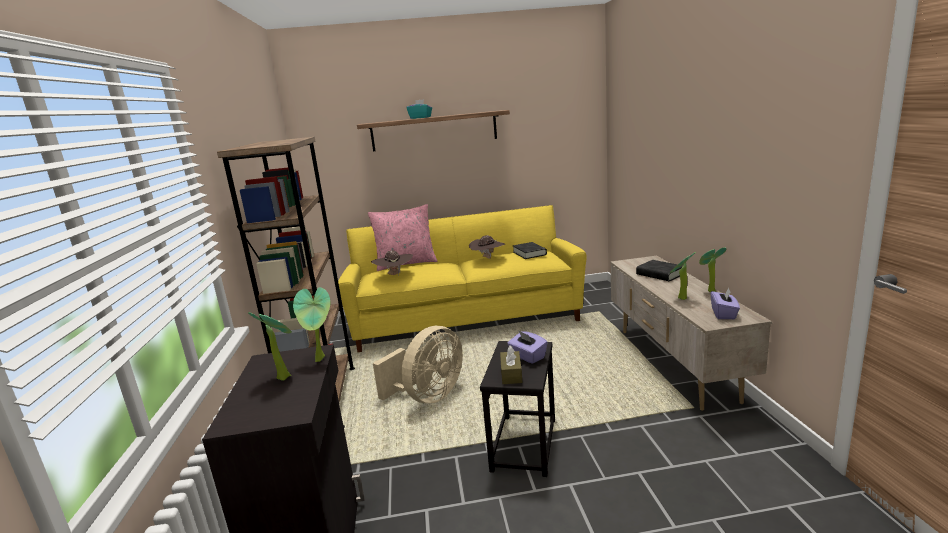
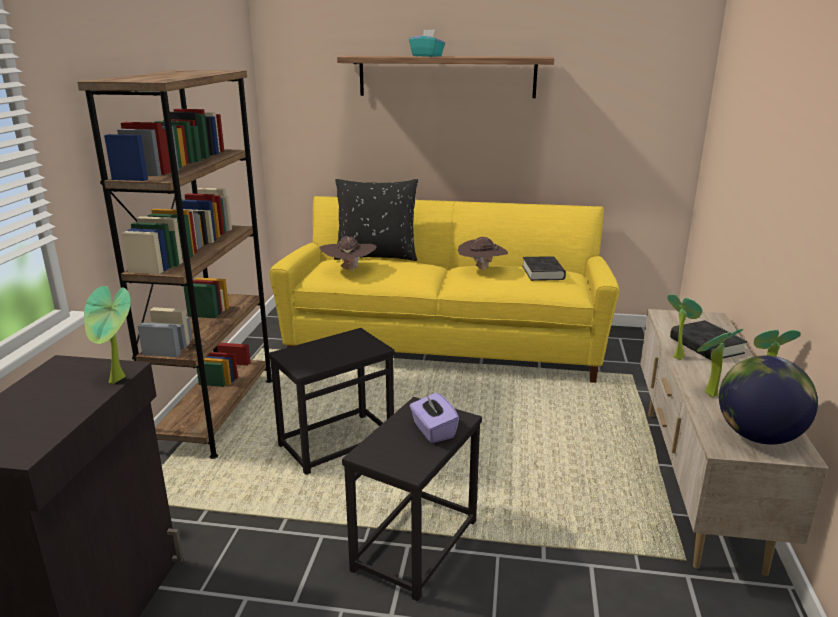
camera: 15 degrees right, 5 degrees up
(284, 376) = (59, 394): potted plant -> potted plant (677, 356)
(406, 264) = (376, 256): pink pillow -> black pillow
(428, 396) = (336, 443): beige fan -> black side table
(511, 374) = (393, 451): brown tissue box -> none
(724, 314) = (758, 436): purple tissue box -> globe

